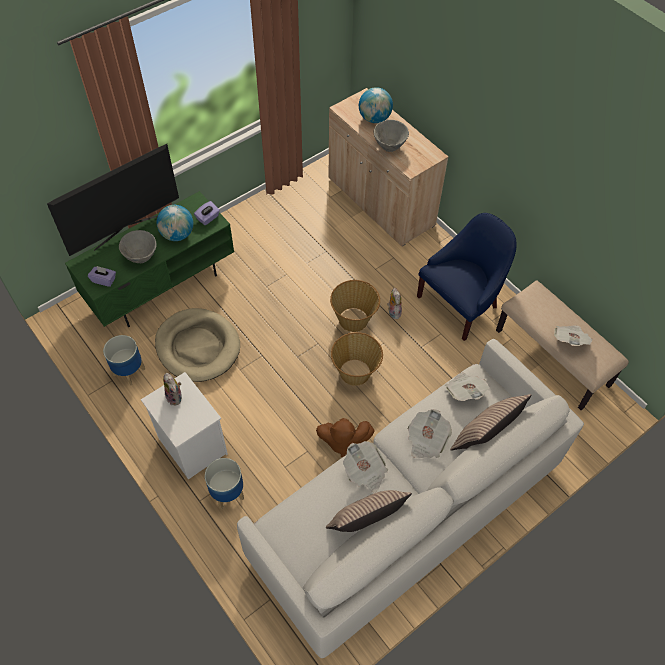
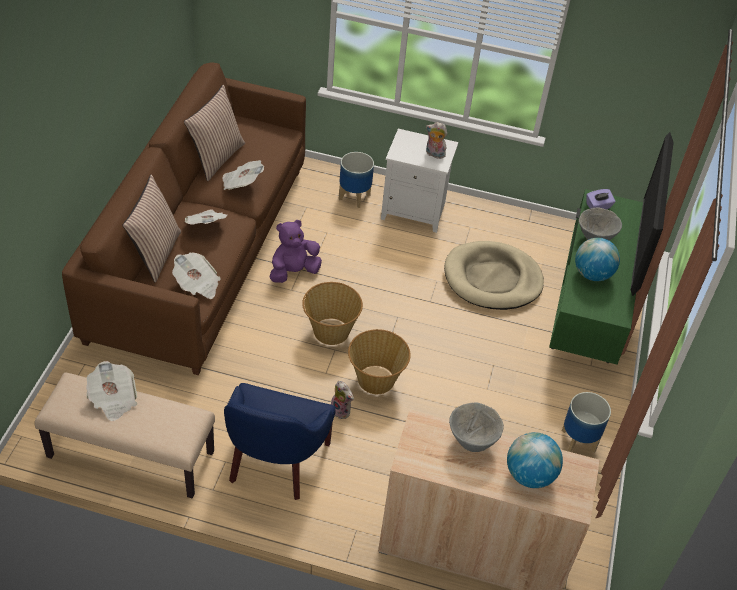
camera: 140 degrees right, 10 degrees down
(129, 371) = (524, 233): planter -> planter (578, 441)
(208, 218) = (586, 305): purple tissue box -> none
(343, 441) = (293, 272): brown plush toy -> purple plush toy
(406, 511) = (200, 250): white sofa -> brown sofa

